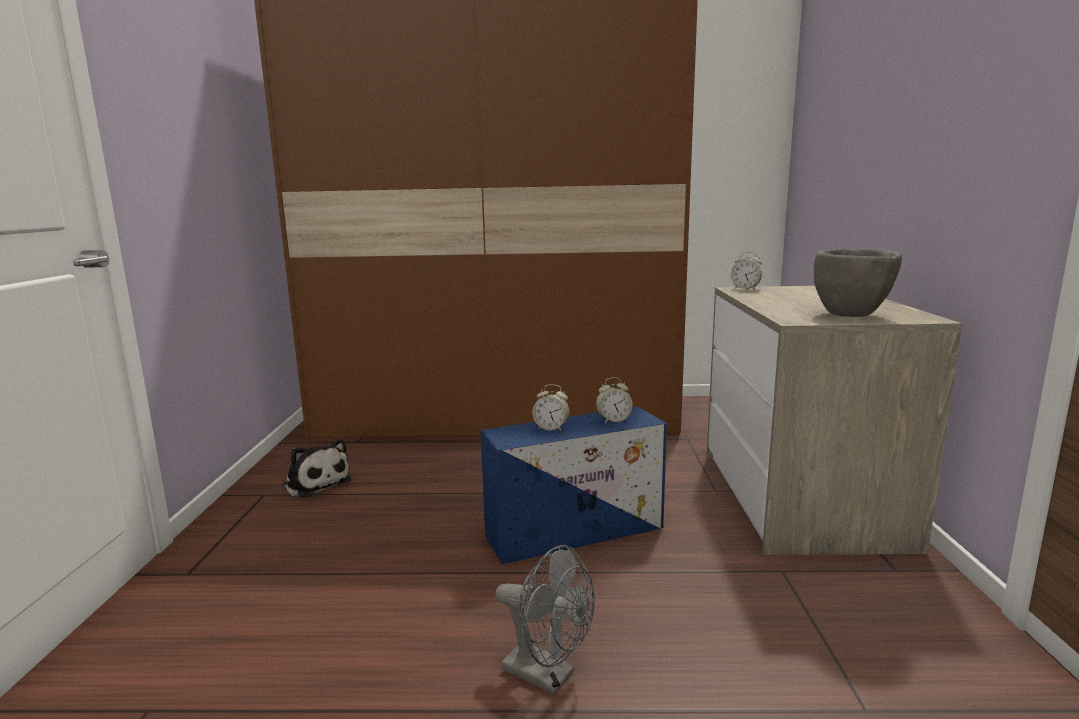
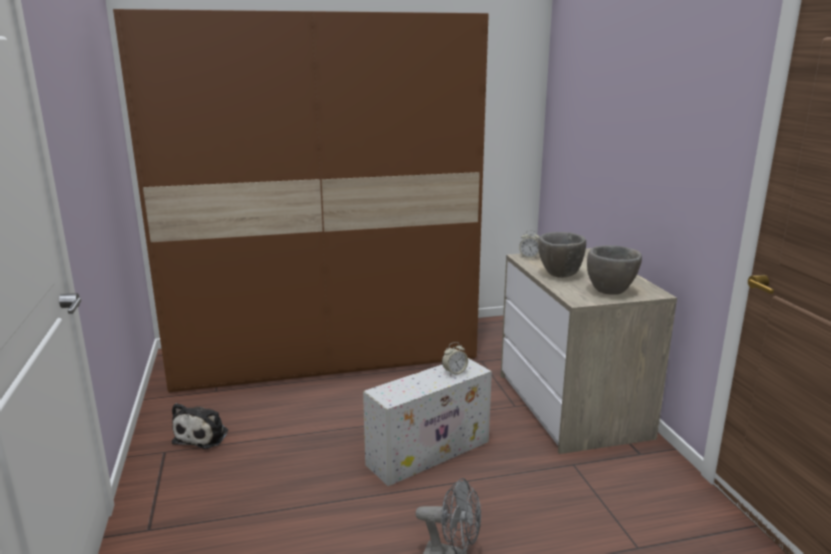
camera: 15 degrees left, 5 degrees up
(316, 483) = (203, 435): plush toy -> plush toy turned 75 degrees clockwise
(551, 428) = (414, 384): alarm clock -> none
(577, 531) = (430, 452): blue storage box -> white storage box
(780, 302) = (559, 275): none -> grey bowl

